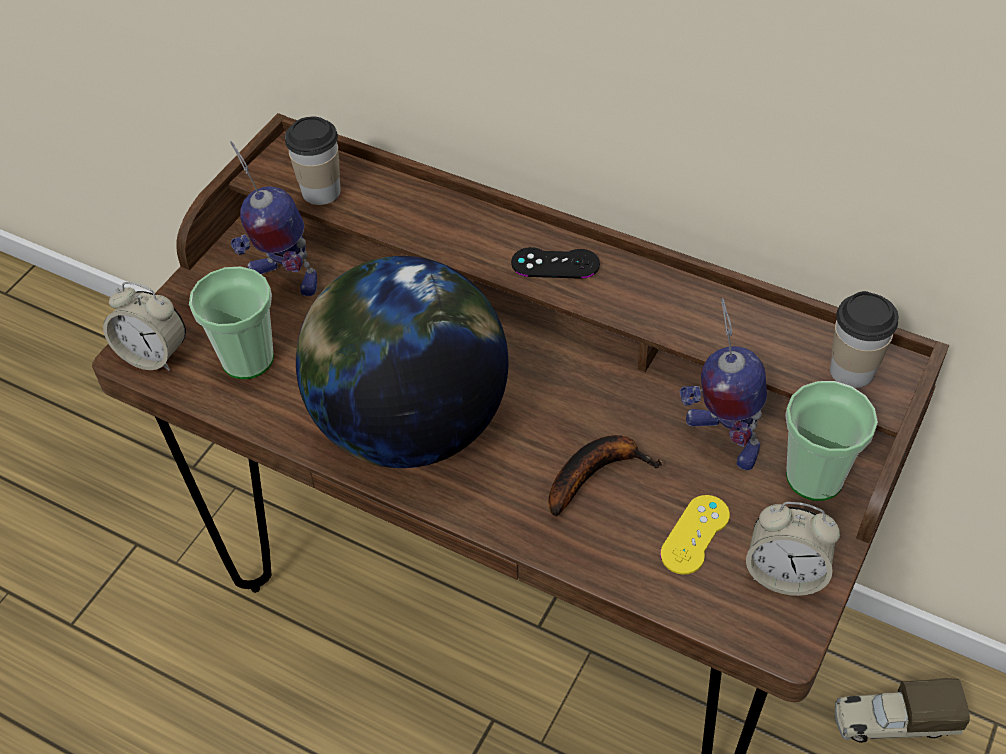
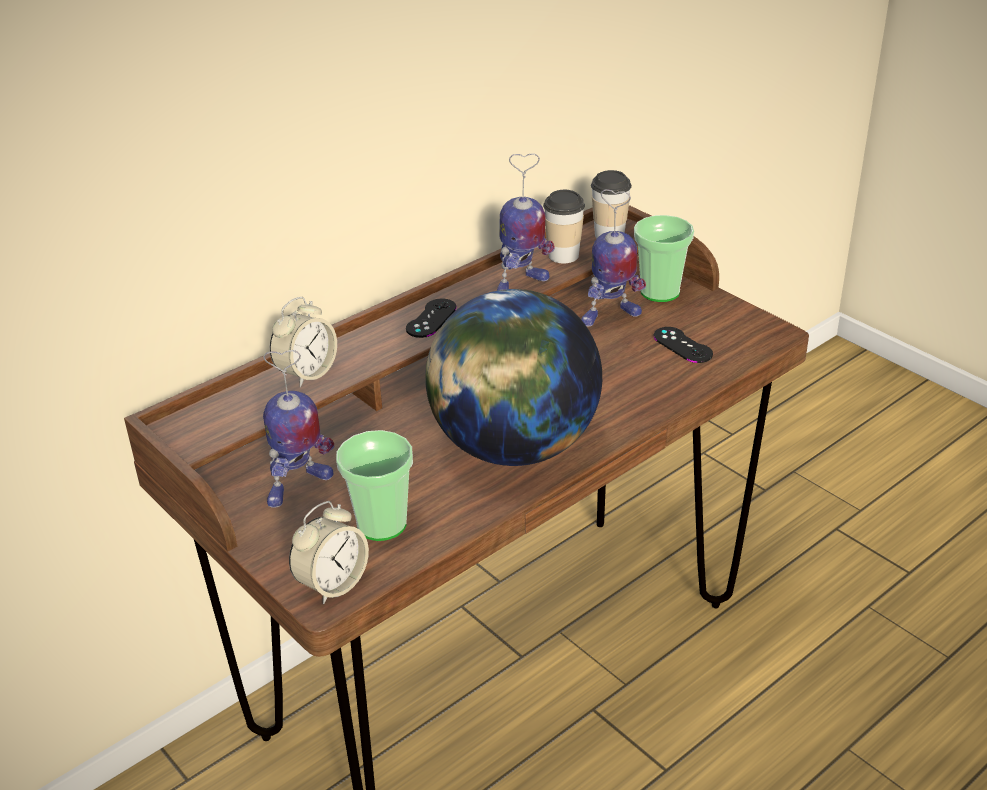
camera: 70 degrees left, 15 degrees down
(321, 191) = (249, 414): cup -> cup (563, 255)
(596, 473) = (610, 372): banana -> none
(669, 319) = (520, 286): none -> toy robot
(695, 534) = (682, 345): yellow game controller -> black game controller
(785, 573) = (728, 320): alarm clock -> alarm clock (307, 373)
(893, 722) = (684, 495): toy truck -> none

